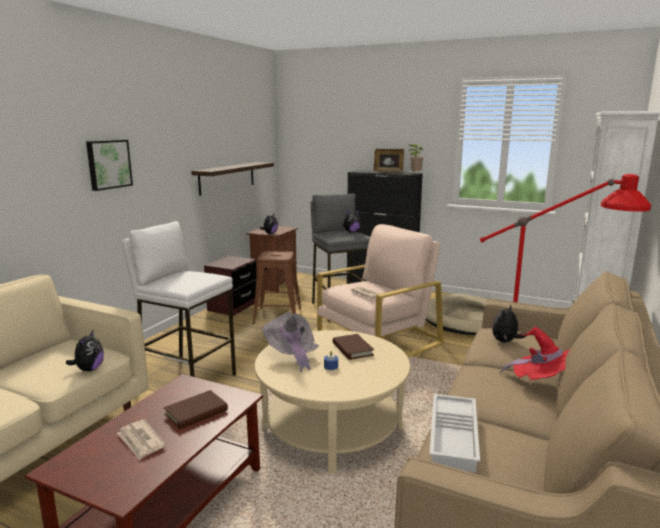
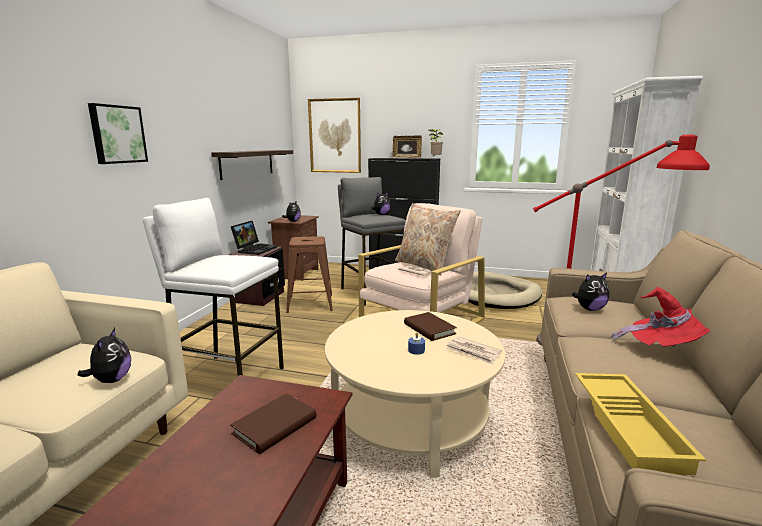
camera: 10 degrees left, 0 degrees up
(140, 441) = (207, 481): newspaper -> newspaper (473, 352)
(229, 261) = (255, 249): none -> laptop
(291, 355) = (365, 341): grey hat -> none
(318, 147) = (335, 136): none -> picture
(381, 287) = (424, 266): none -> beige pillow
(455, 437) = (630, 426): white tray -> yellow tray
(505, 341) = (589, 309): plush toy -> plush toy turned 135 degrees counterclockwise

